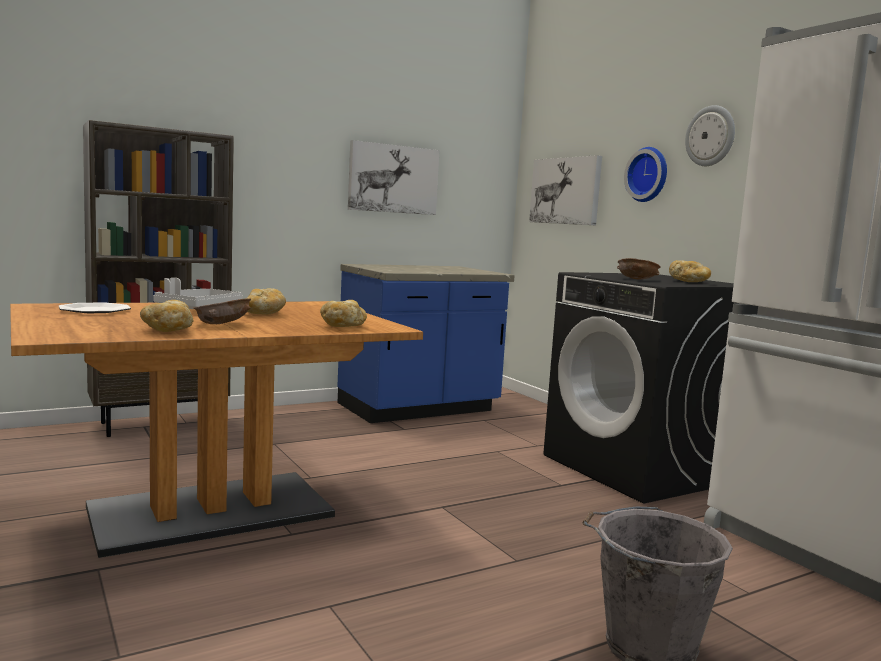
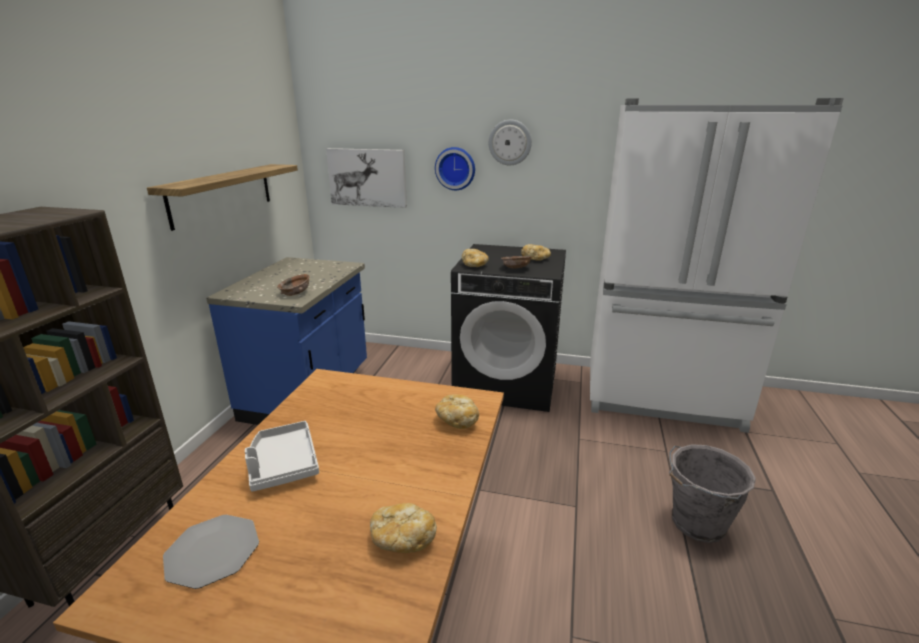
camera: 45 degrees left, 15 degrees up
(223, 324) = (393, 485): brown bowl -> brown bowl (295, 293)
(263, 314) = (356, 436): bread -> bread (474, 265)
(393, 179) = (222, 194): picture -> shelf

